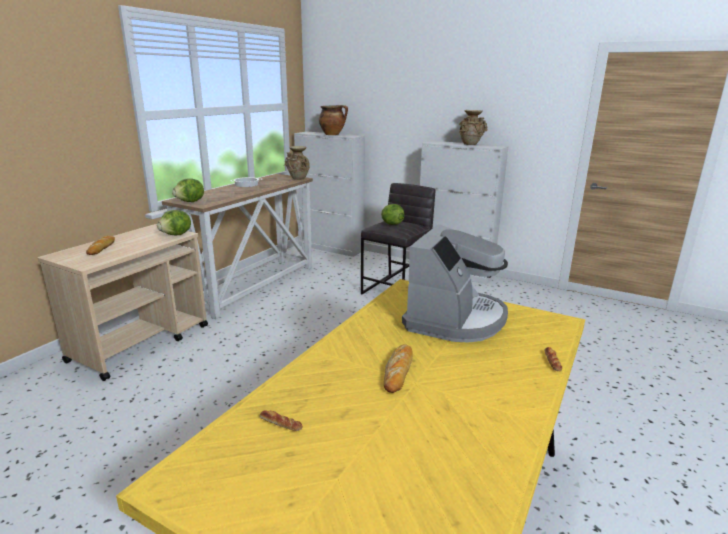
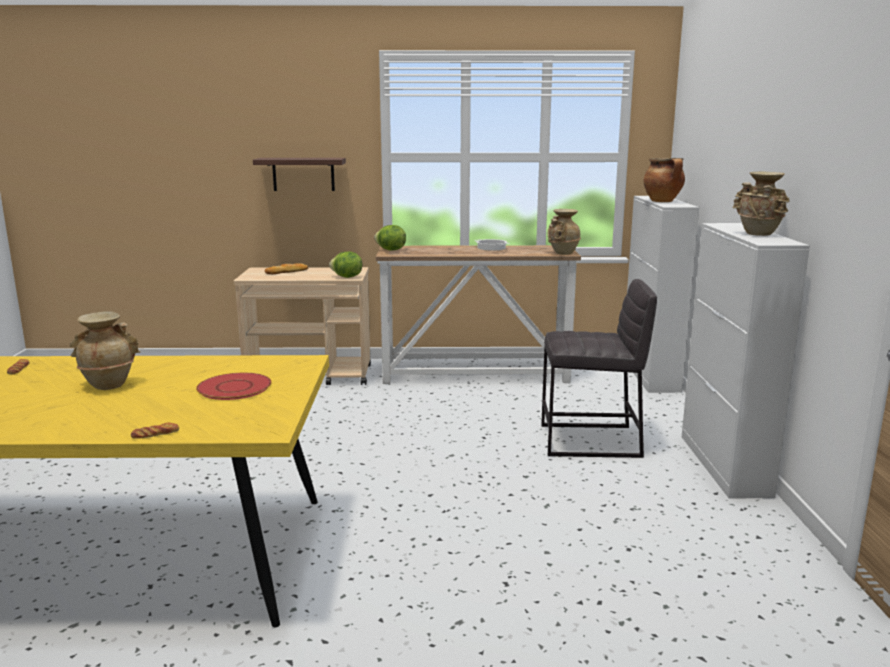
camera: 60 degrees right, 5 degrees down
(63, 140) = (303, 174): none -> shelf
(391, 224) = (583, 334): lettuce -> none
(398, 371) = (108, 384): bread -> beige vase
(455, 319) = (235, 387): coffee machine -> red plate

